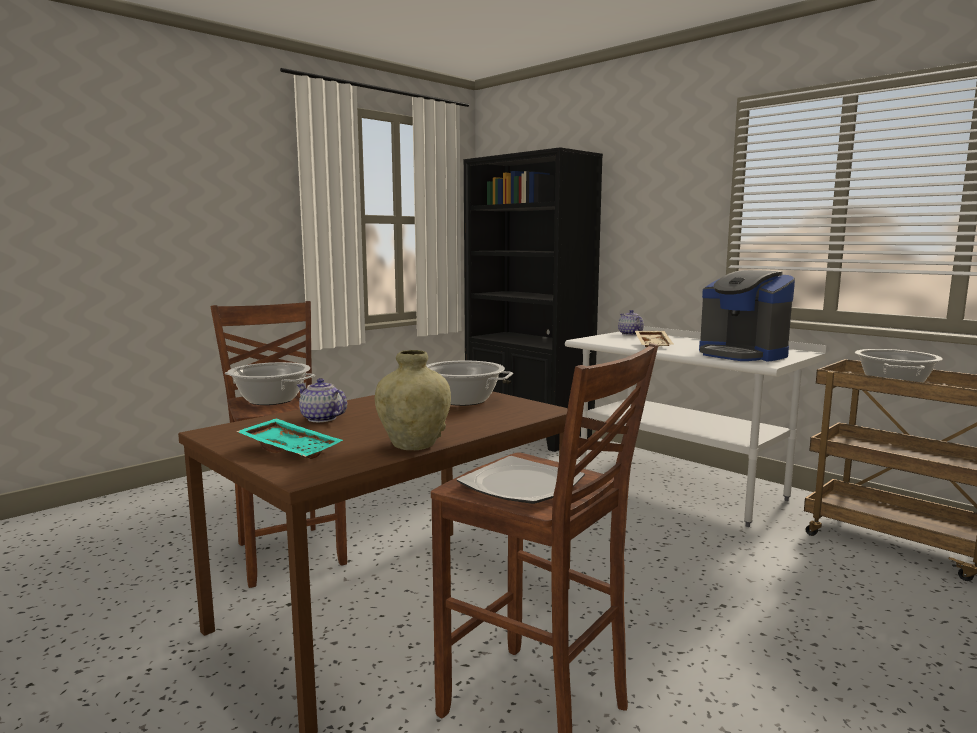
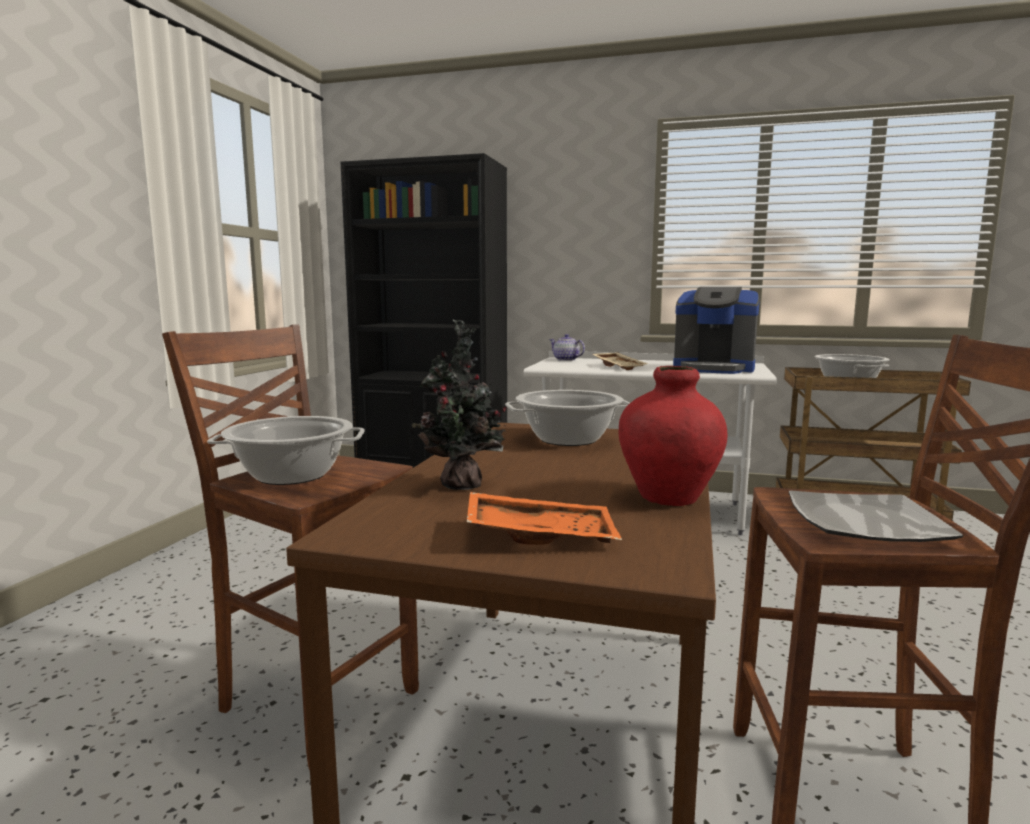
camera: 30 degrees left, 0 degrees up
(292, 449) = (541, 534): turquoise tray -> orange tray
(322, 418) = (464, 486): teapot -> potted plant
(413, 444) = (668, 497): beige vase -> red vase

